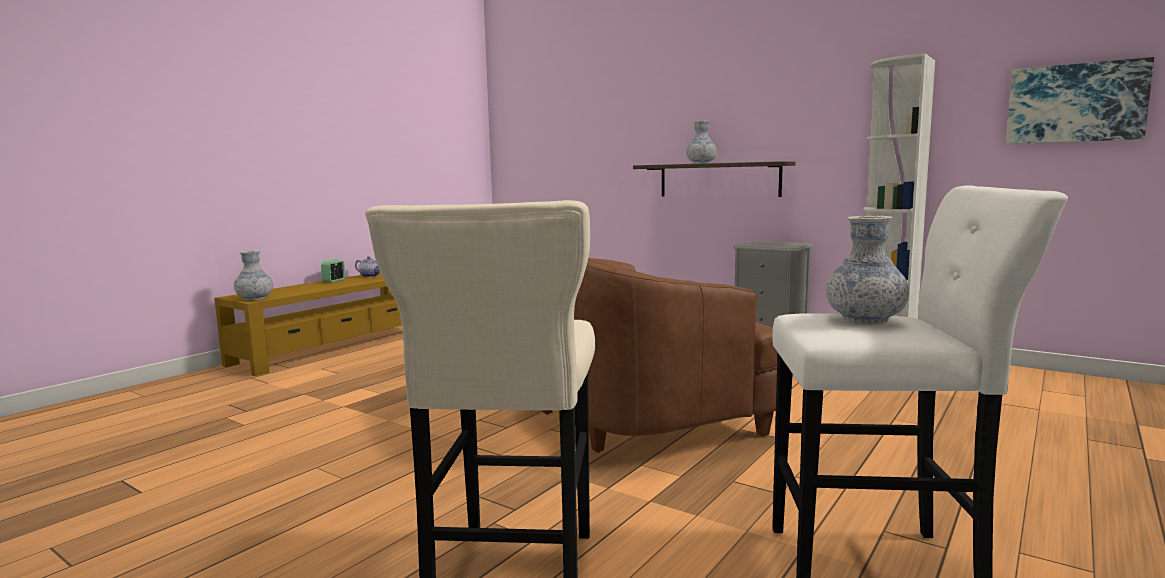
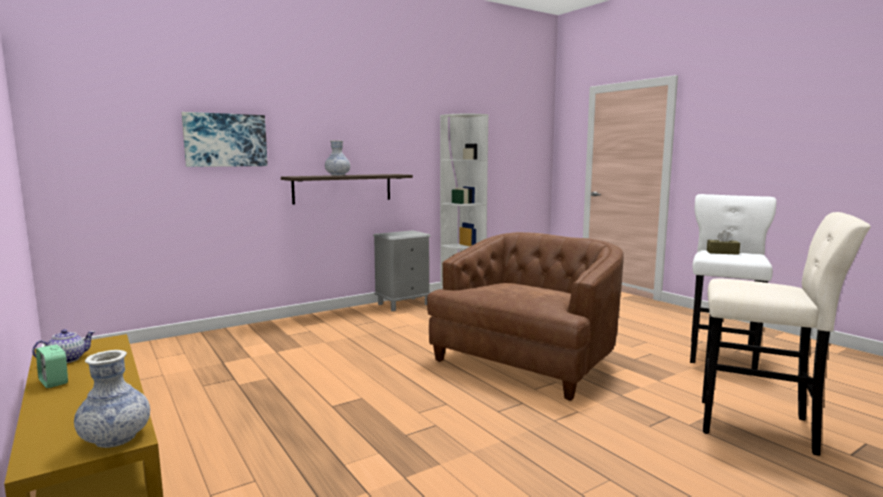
camera: 70 degrees left, 0 degrees up
(637, 417) = (526, 361): brown armchair -> brown armchair turned 135 degrees counterclockwise
(864, 320) = (722, 252): vase -> brown tissue box
(1075, 103) = (517, 146): picture -> picture (225, 140)

